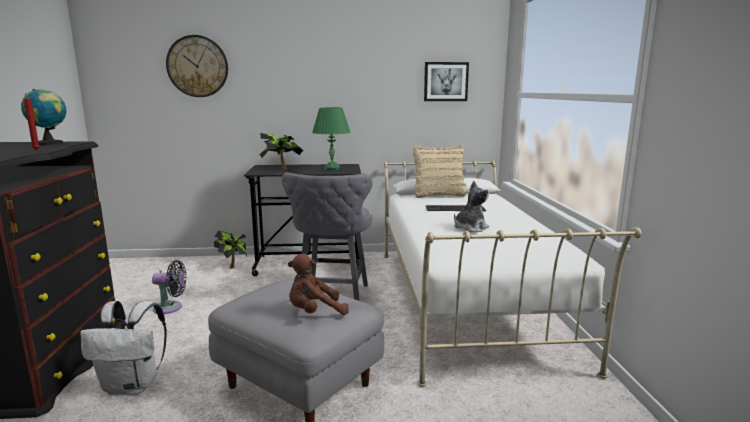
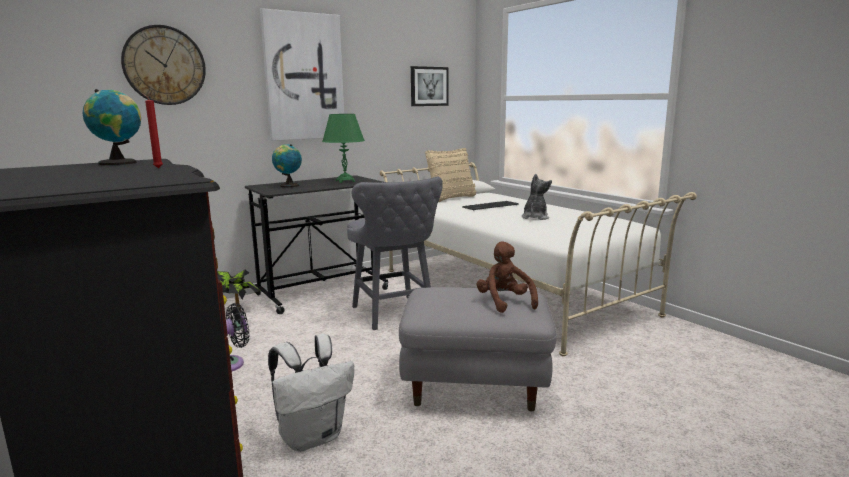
camera: 30 degrees left, 0 degrees up
(281, 168) = (288, 185): potted plant -> globe
(313, 74) = (304, 77): none -> picture
(315, 312) = (504, 302): brown plush toy -> brown plush toy turned 120 degrees clockwise

